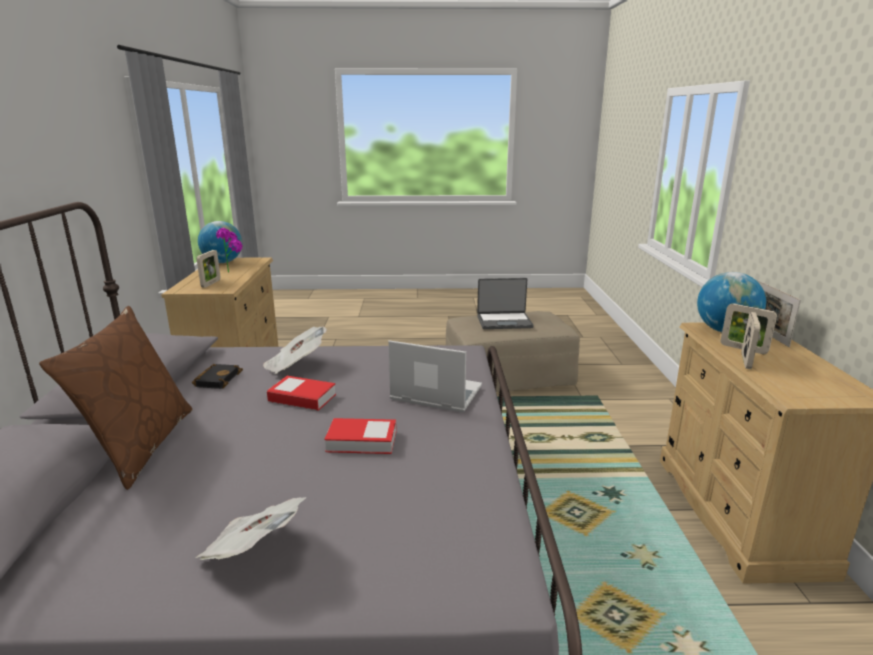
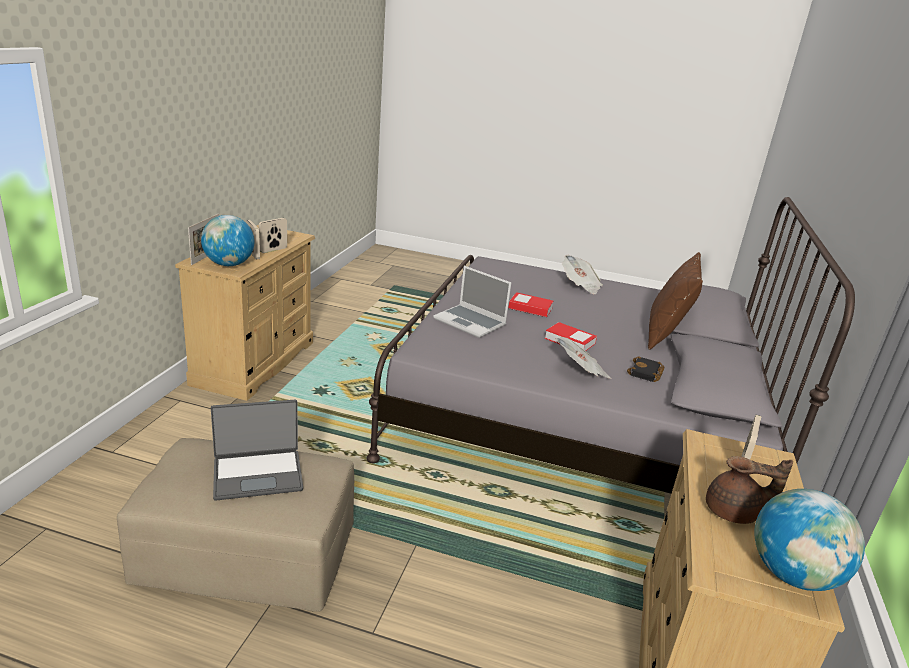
camera: 165 degrees left, 5 degrees up
(234, 271) = (734, 513): potted plant -> brown teapot
(504, 321) = (258, 474): laptop -> laptop turned 150 degrees clockwise

